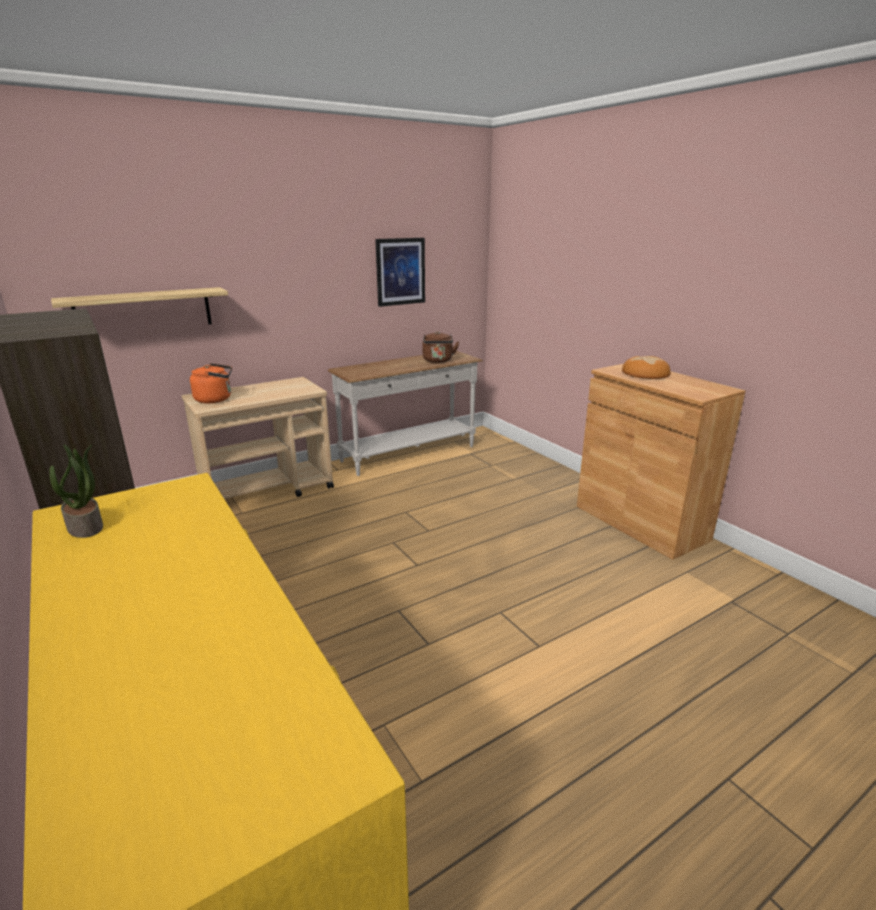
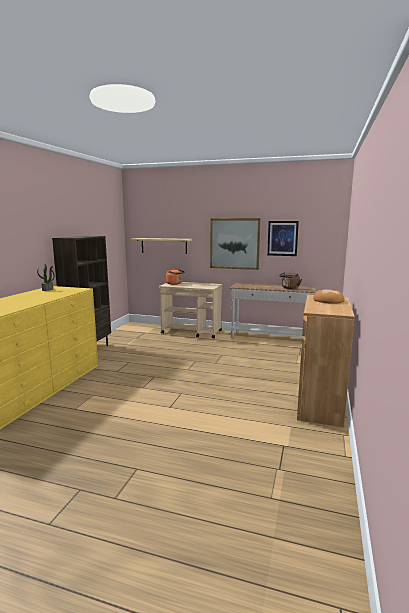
camera: 50 degrees right, 10 degrees down
(316, 290) = (234, 243): none -> picture

